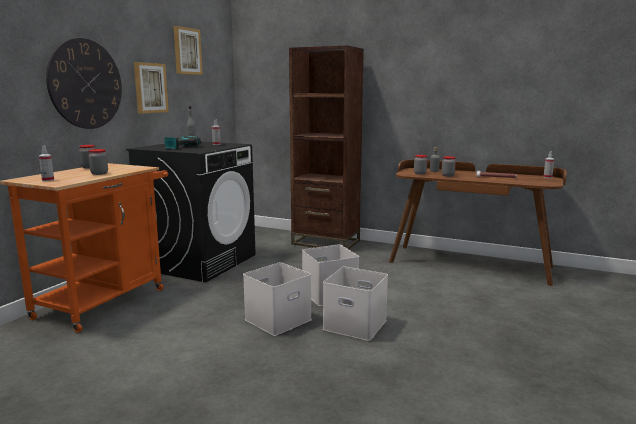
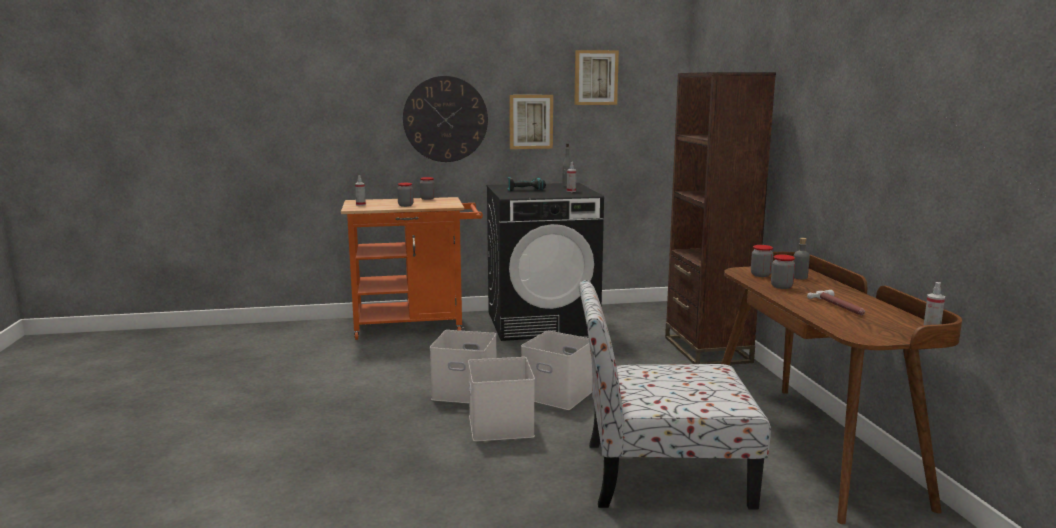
camera: 55 degrees right, 0 degrees up
(472, 303) = (661, 474): none -> chair

